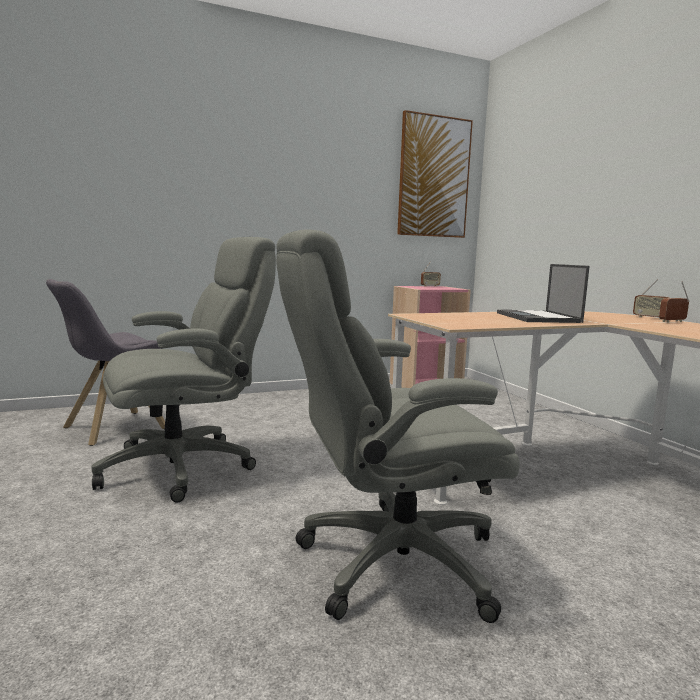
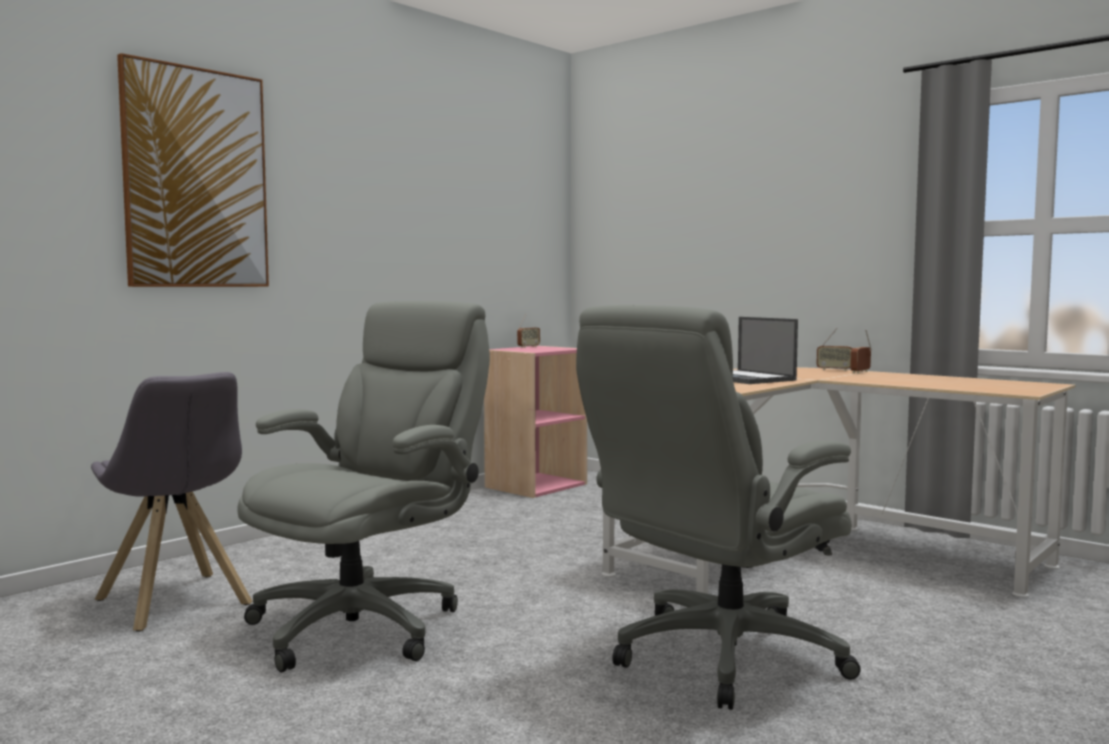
camera: 25 degrees left, 5 degrees down
(114, 428) = (175, 601): grey chair -> grey chair turned 60 degrees counterclockwise
(433, 177) = (520, 201): picture -> picture (196, 178)

